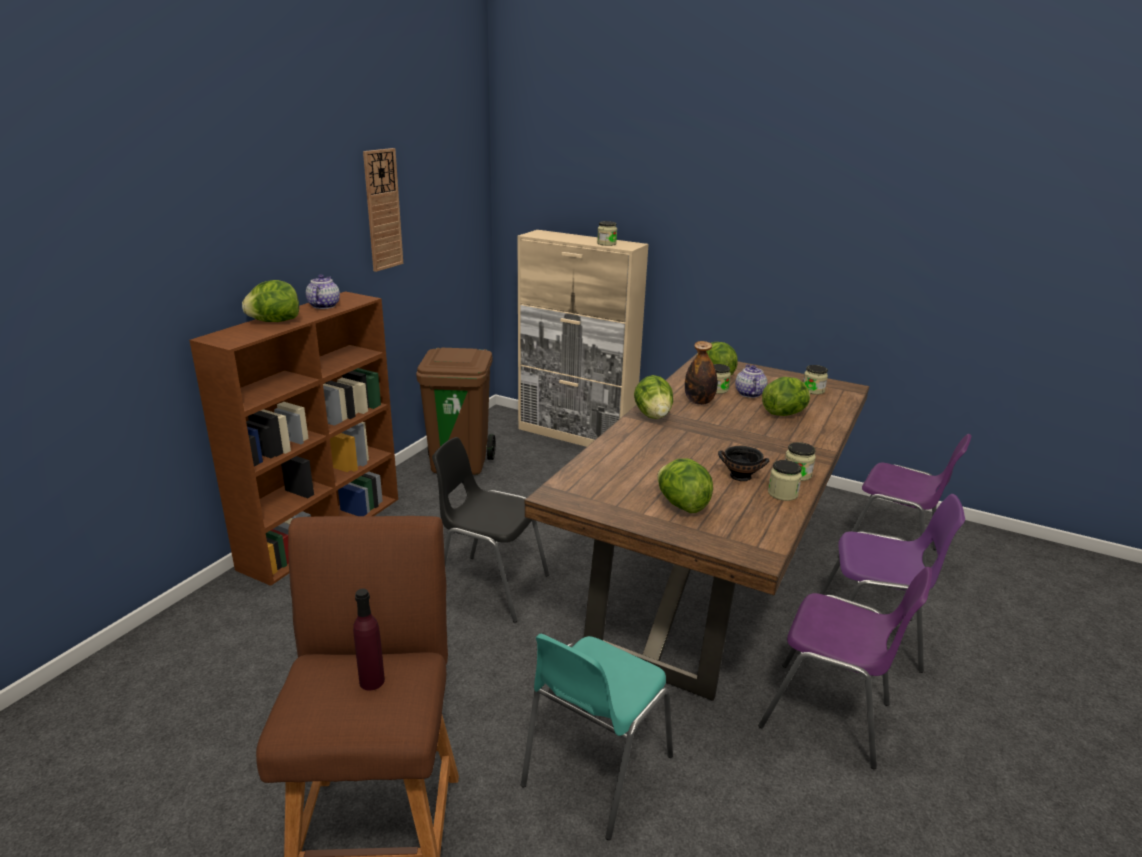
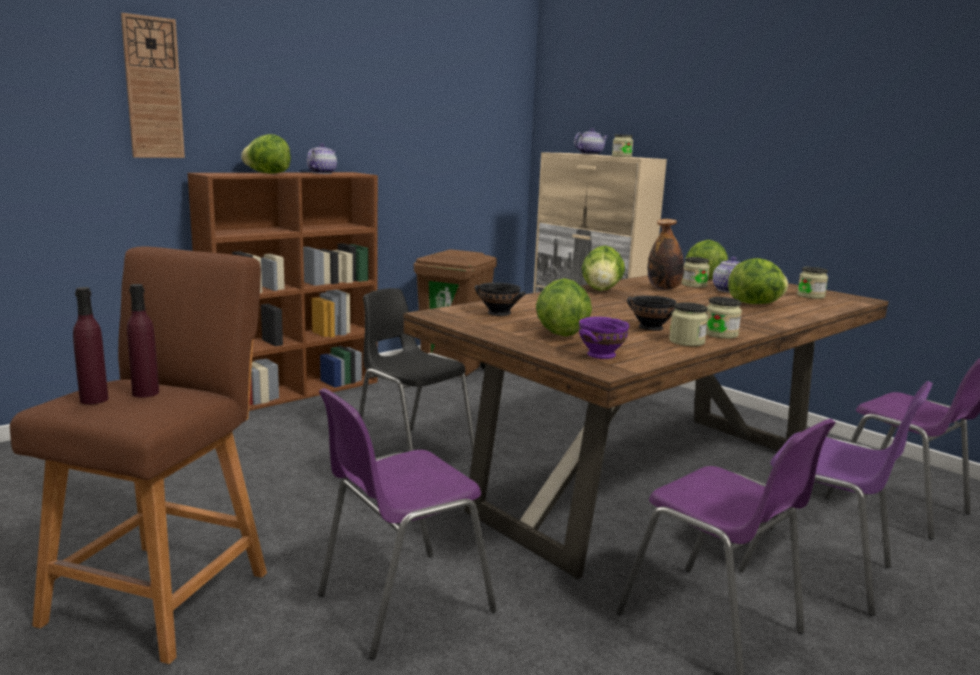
camera: 20 degrees right, 10 degrees down
(332, 707) = (94, 399): none -> purple bottle
(382, 210) = (404, 108): wall clock -> wall clock (153, 88)
(569, 237) = (590, 154): none -> teapot
(593, 772) = (400, 603): turquoise chair -> purple chair
(606, 481) = (499, 313): none -> black bowl
(738, 534) = (600, 355): none -> purple bowl

